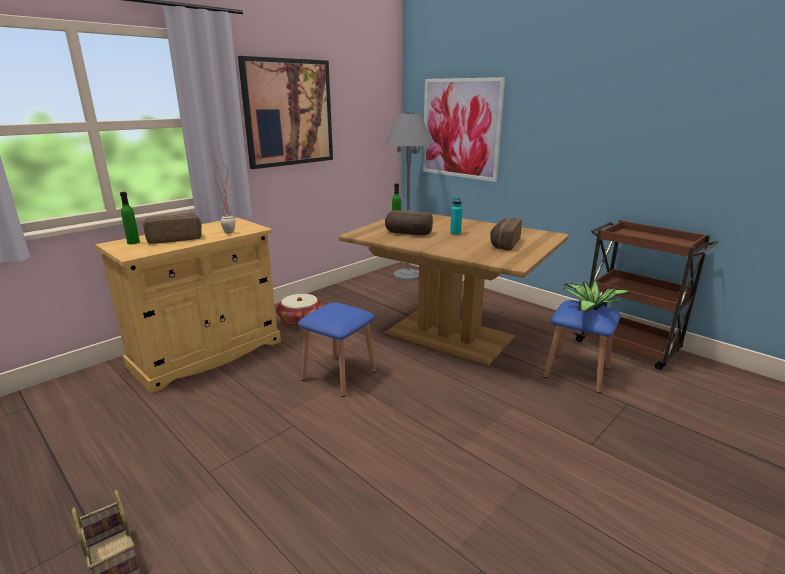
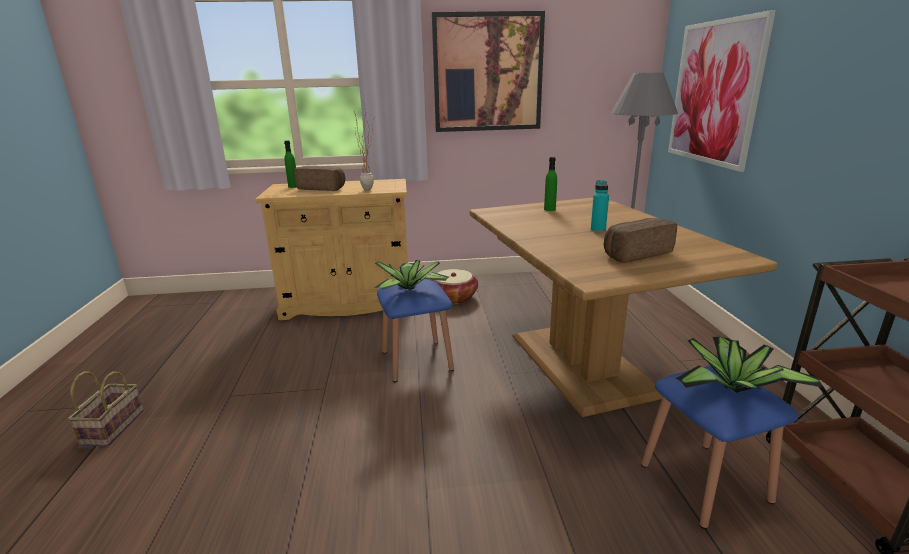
camera: 40 degrees right, 0 degrees up
(336, 312) = (410, 289): none -> potted plant
(408, 233) = (541, 220): bread -> none

